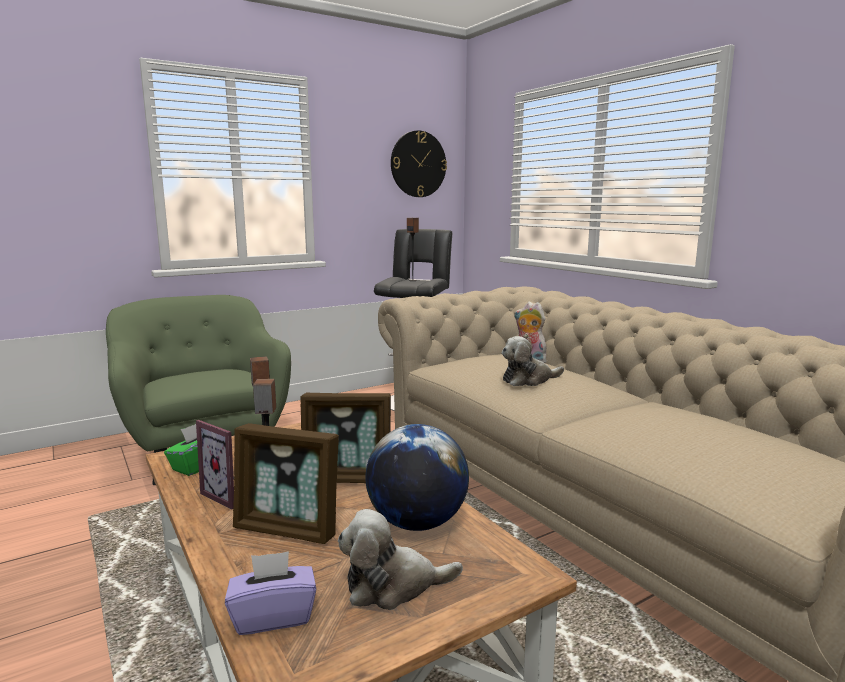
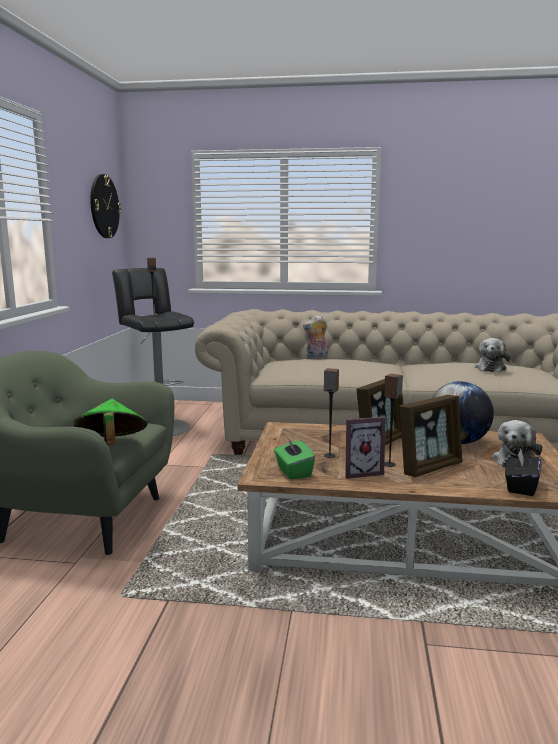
camera: 50 degrees left, 0 degrees up
(173, 387) = (112, 445): none -> green hat
(273, 616) = (521, 487): purple tissue box -> black tissue box
(528, 380) = (353, 366): plush toy -> plush toy (490, 368)

